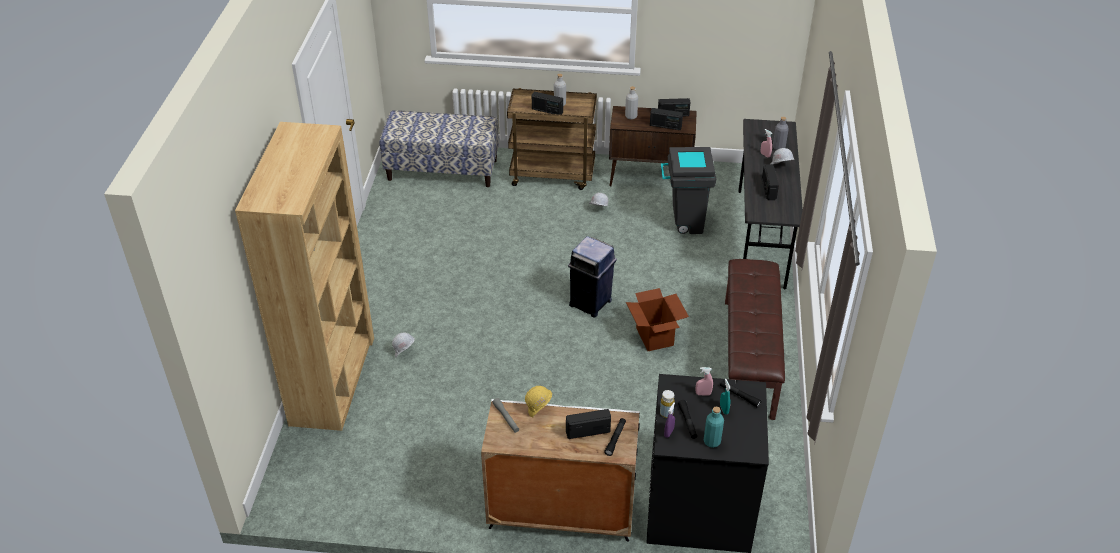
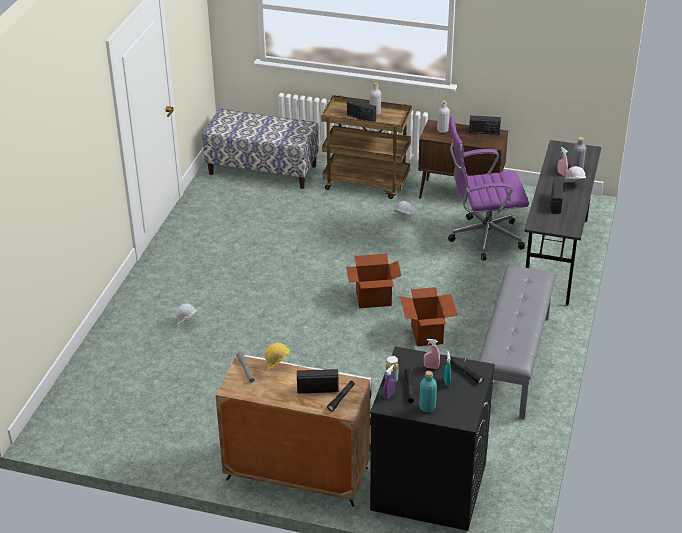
camera: 10 degrees right, 5 degrees down
(333, 380) = (115, 339): brown bookcase -> none
(591, 303) = (373, 299): blue trash can -> cardboard box
(665, 126) = (473, 141): radio -> none
(683, 224) = (482, 238): grey trash can -> purple office chair
(749, 358) = (514, 362): brown bench -> grey bench

